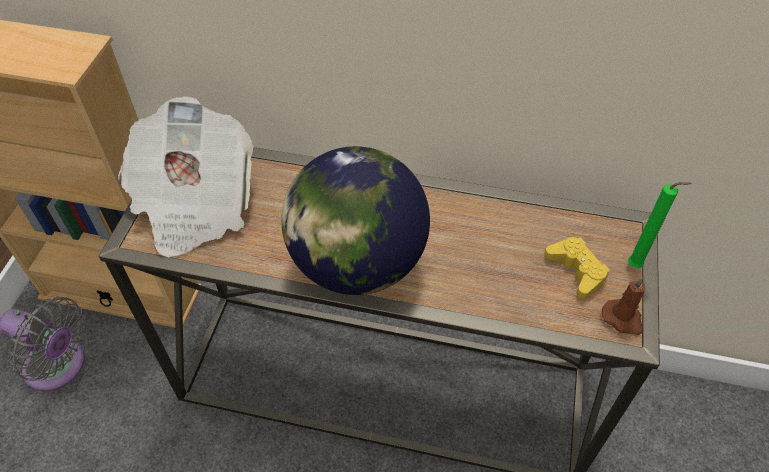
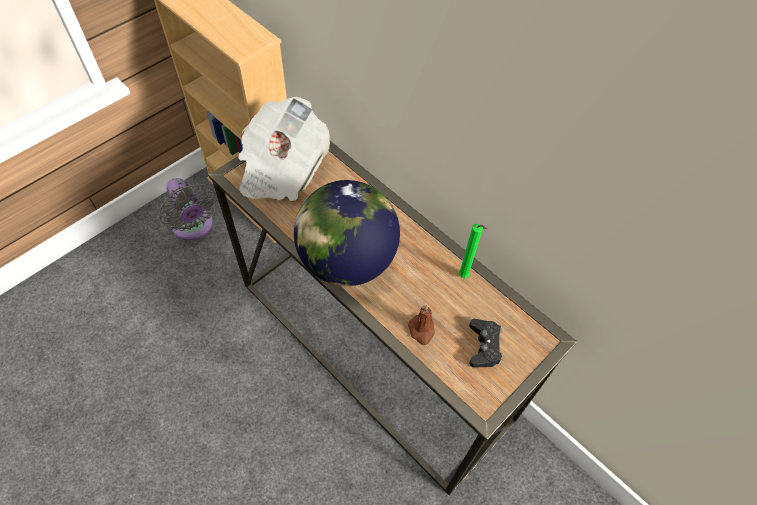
camera: 30 degrees right, 5 degrees up
(576, 270) = (484, 346): yellow game controller -> black game controller
(623, 319) = (488, 396): brown candle -> brown candle (421, 330)
(636, 266) = (528, 368): green candle -> green candle (464, 277)

